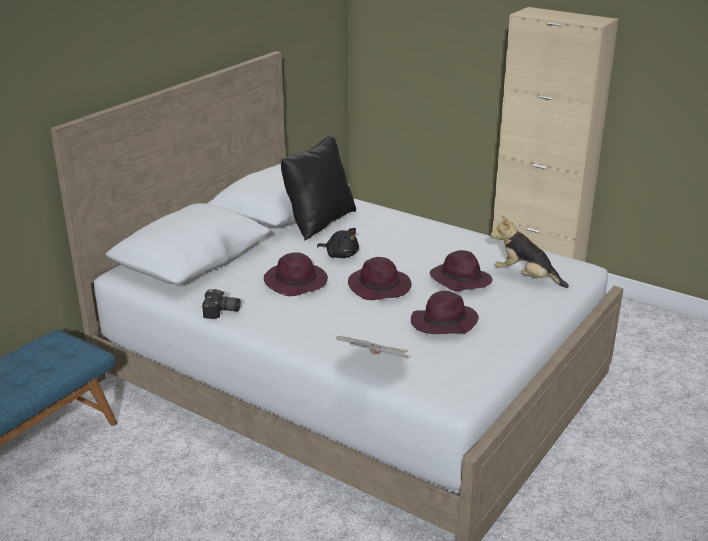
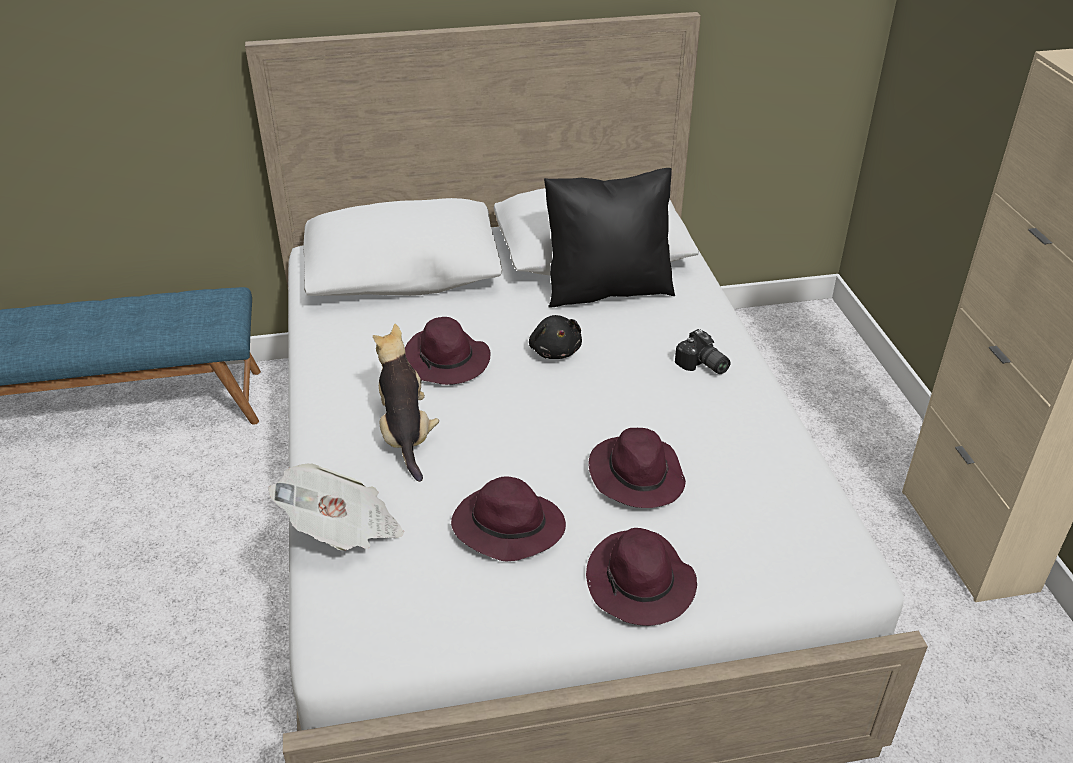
camera: 45 degrees right, 10 degrees up
(222, 312) = (318, 355): camera -> camera (702, 366)
(380, 287) = (523, 425): purple hat -> purple hat (640, 584)
(525, 277) = (735, 529): plush toy -> plush toy (406, 435)

